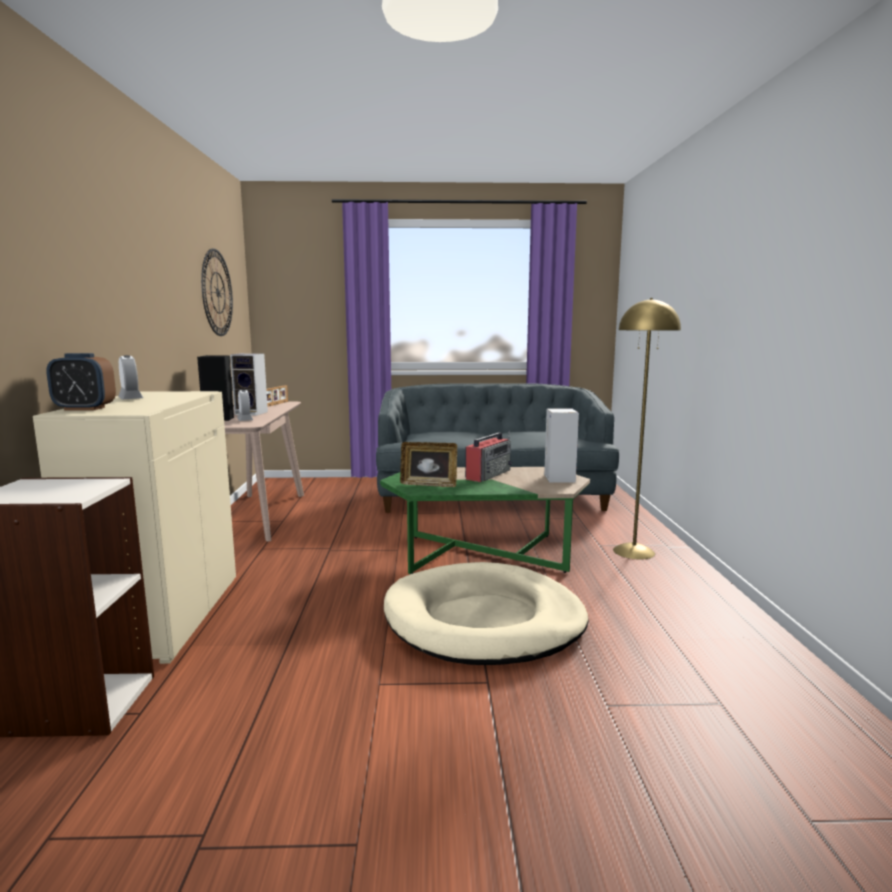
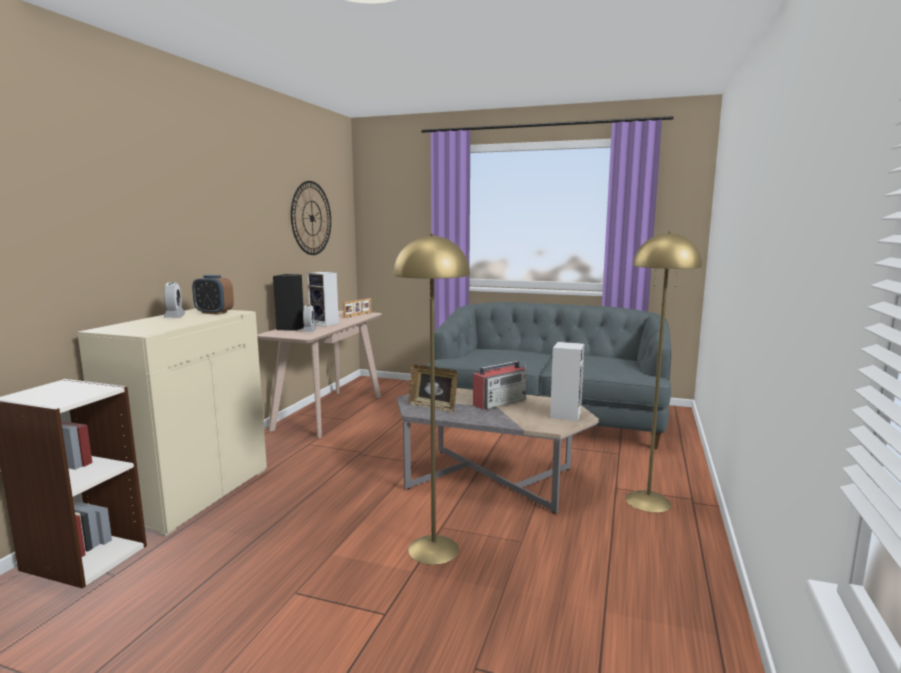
camera: 20 degrees right, 0 degrees up
(84, 409) = (121, 326): alarm clock -> alarm clock (214, 313)
(484, 553) = (490, 478): green coffee table -> grey coffee table
(484, 620) = (434, 549): beige dog bed -> yellow floor lamp

